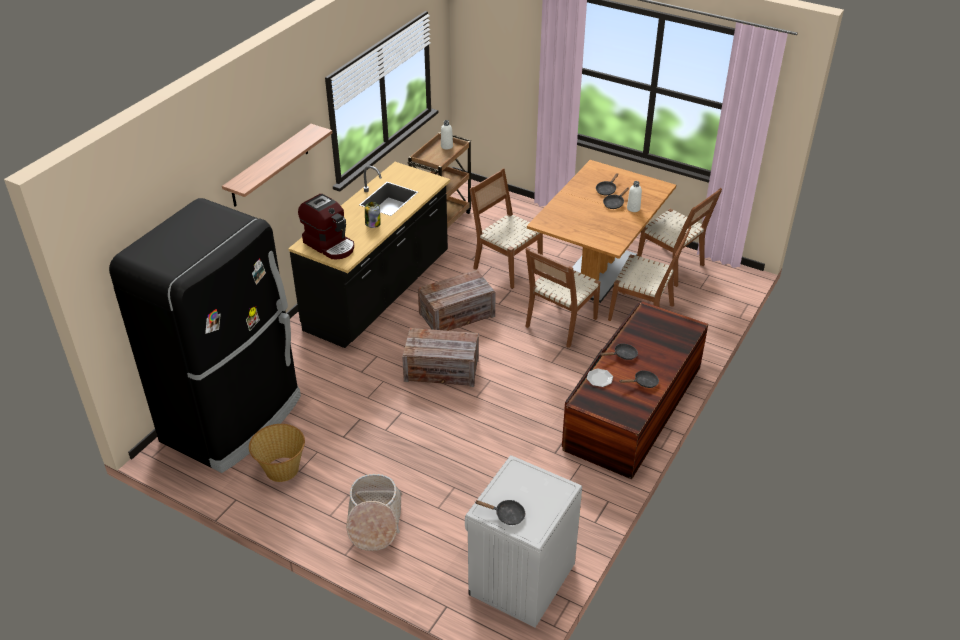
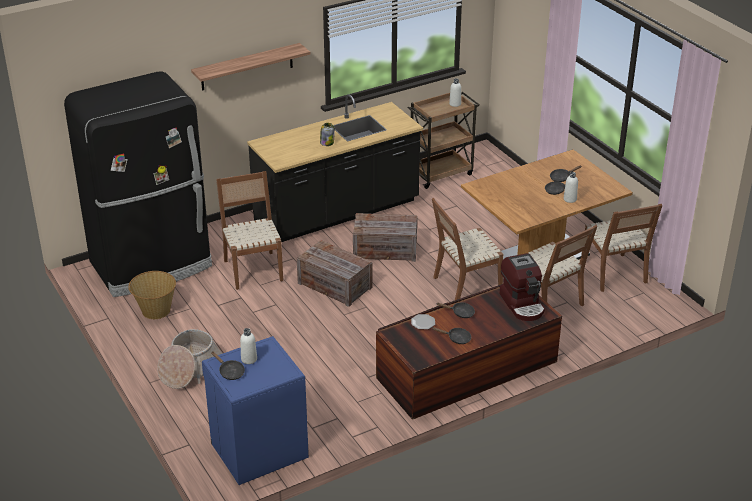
camera: 30 degrees right, 5 degrees down
(330, 245) = (280, 148): coffee machine -> coffee machine (523, 304)
(505, 266) = (461, 226): chair -> chair (253, 269)
(511, 491) = (249, 359): none -> white bottle
(519, 578) = (258, 449): white washing machine -> blue washing machine

